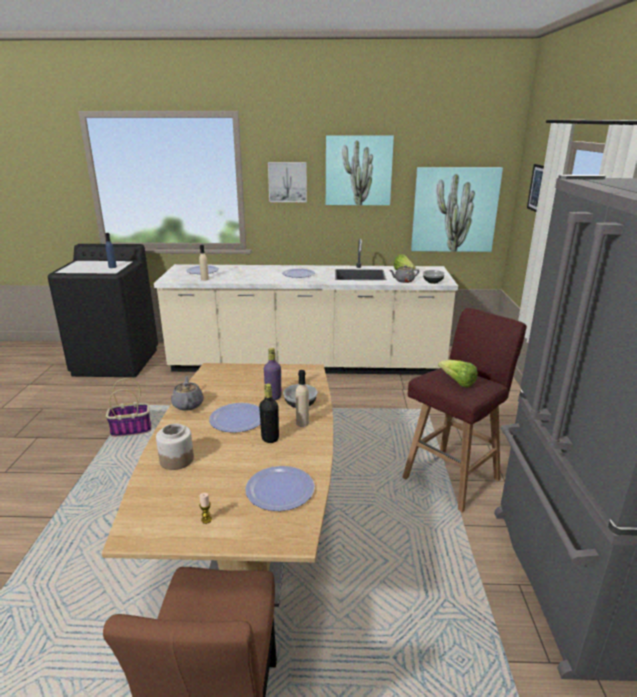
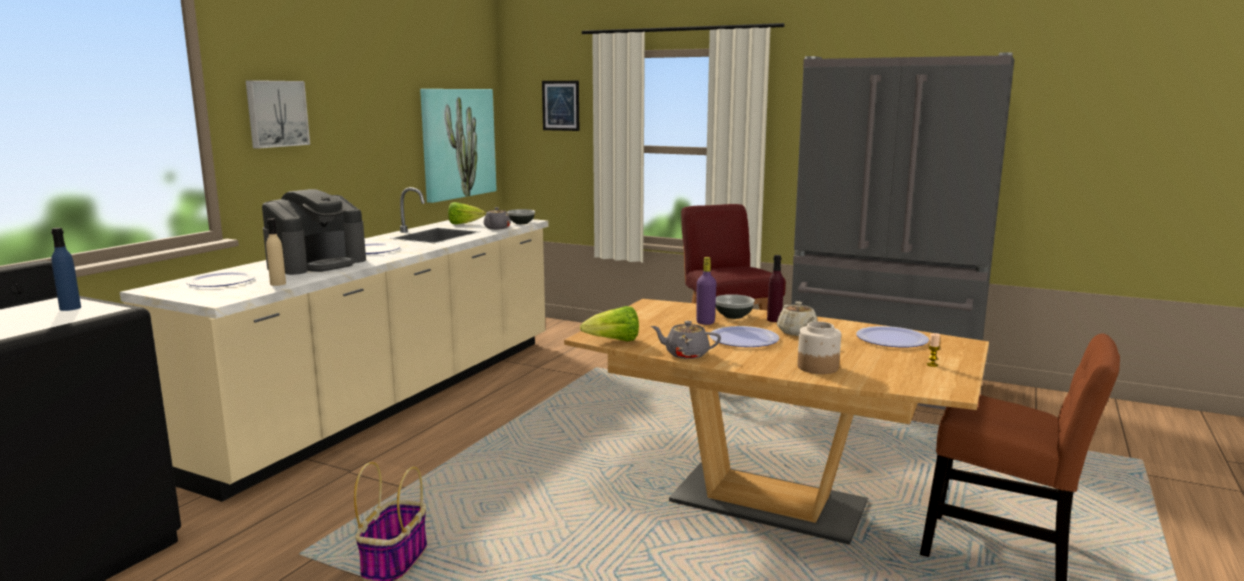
camera: 65 degrees left, 10 degrees down
(253, 274) = (317, 264): none -> coffee machine
(270, 438) = (797, 332): black bottle -> beige teapot
(302, 423) = (774, 320): beige bottle -> purple bottle
(358, 170) = (362, 94): picture -> none
(457, 382) = (742, 270): lettuce -> lettuce (614, 341)

